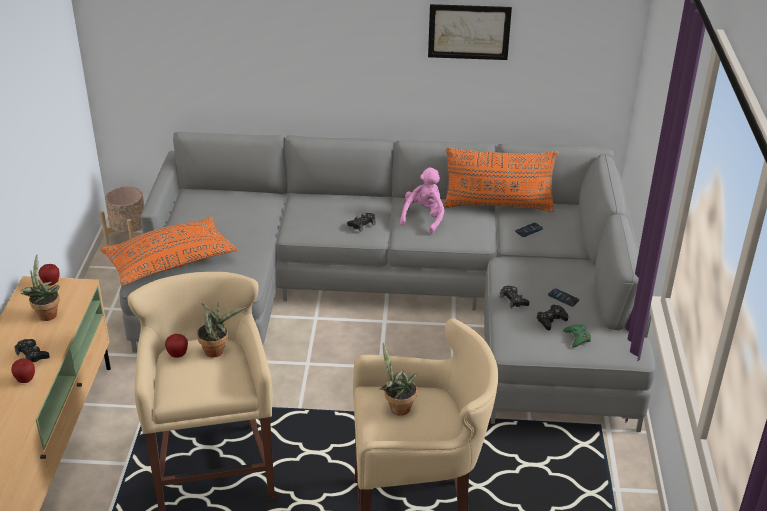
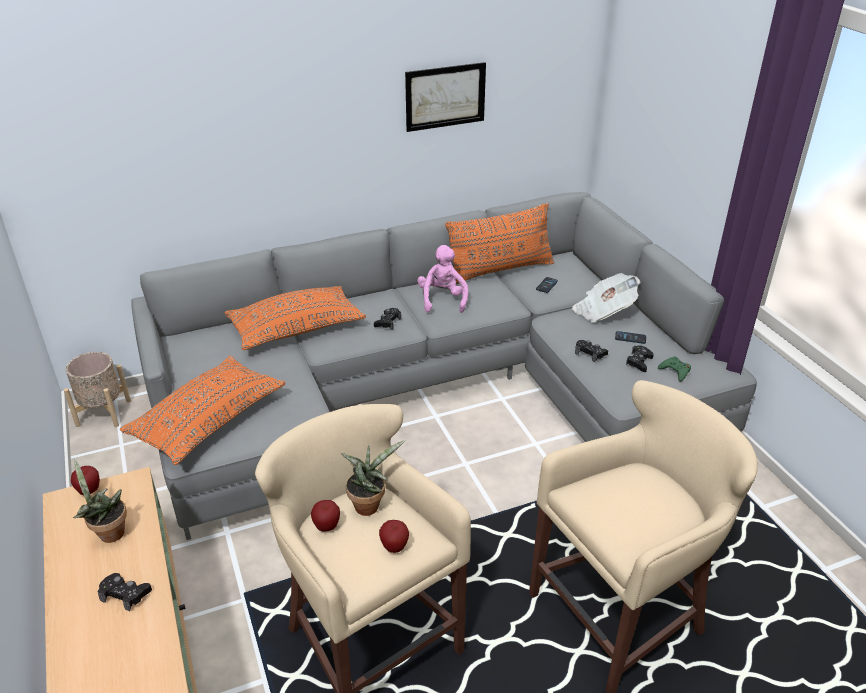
camera: 25 degrees left, 0 degrees up
(25, 380) = (138, 633): apple -> apple (394, 547)
(285, 209) = (296, 328): none -> orange pillow
(397, 407) = (616, 499): potted plant -> none
(561, 268) = (603, 311): none -> newspaper

